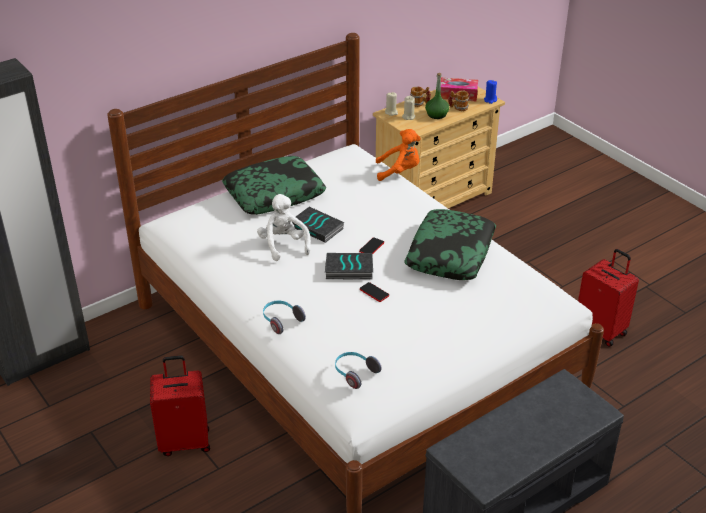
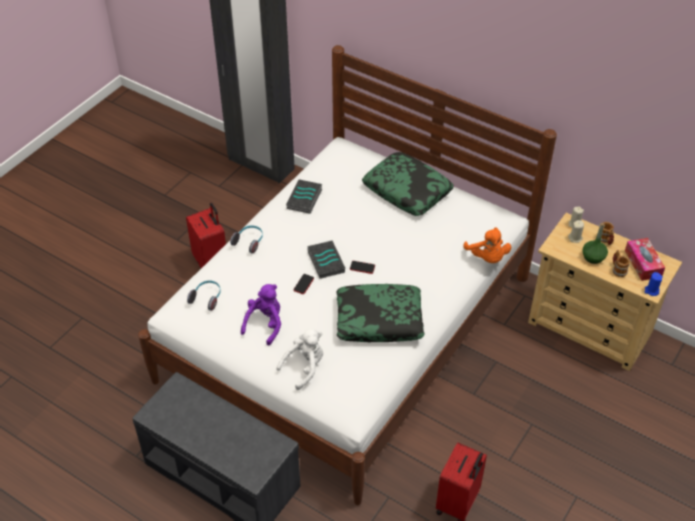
camera: 70 degrees right, 10 degrees up
(283, 245) = (339, 216): white plush toy -> white plush toy (304, 367)
(318, 227) = (372, 228): book -> book (305, 199)
(418, 335) = (265, 324): none -> purple plush toy

